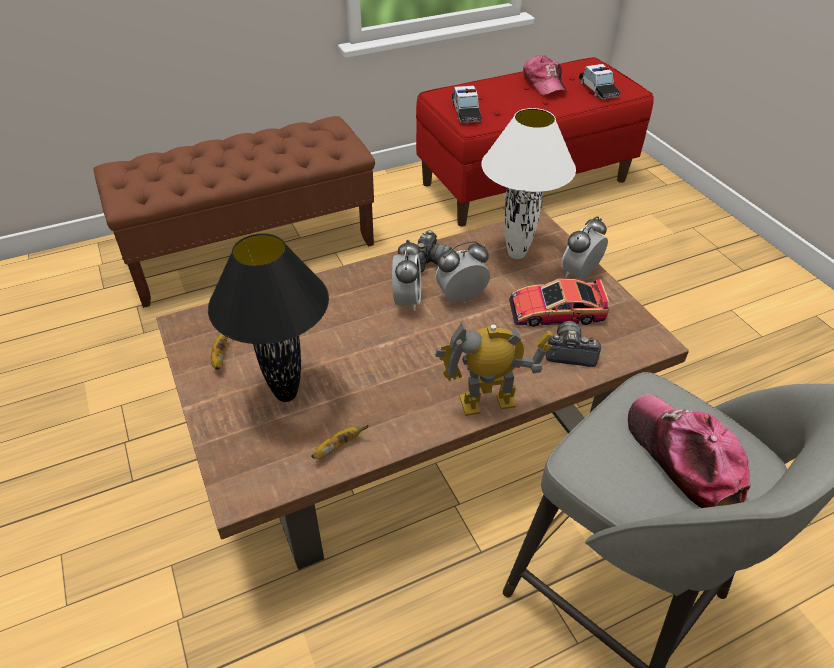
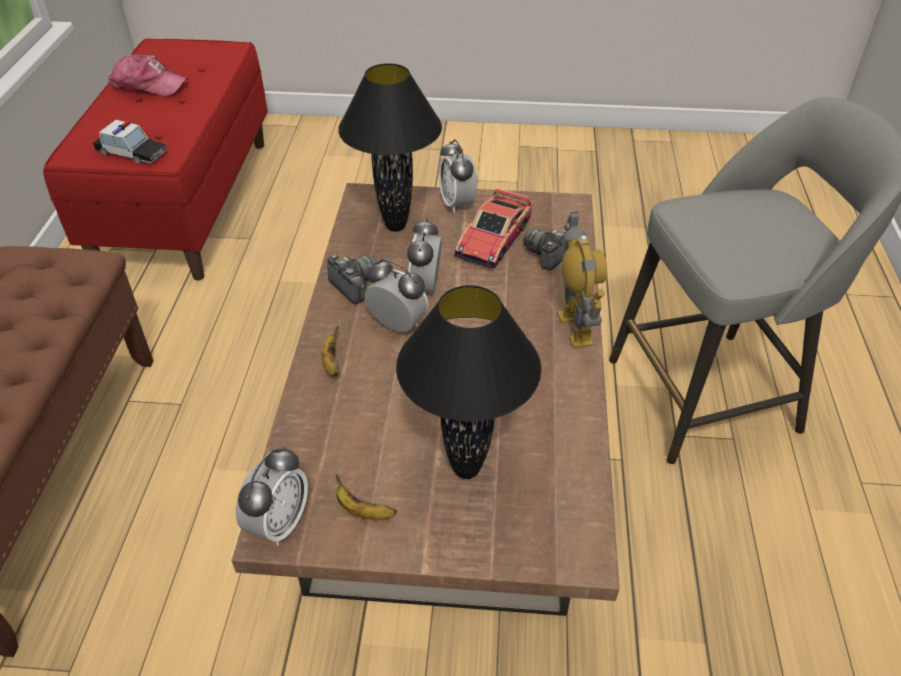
camera: 60 degrees left, 0 degrees up
(191, 324) = (278, 523): none -> alarm clock
(337, 447) = (566, 453): banana -> banana (331, 362)
(487, 403) = (575, 328): toy robot -> toy robot turned 150 degrees clockwise
(516, 255) = (396, 226): white table lamp -> black table lamp
(598, 90) = (205, 63): toy car -> none
(683, 457) = (759, 224): cap -> none

